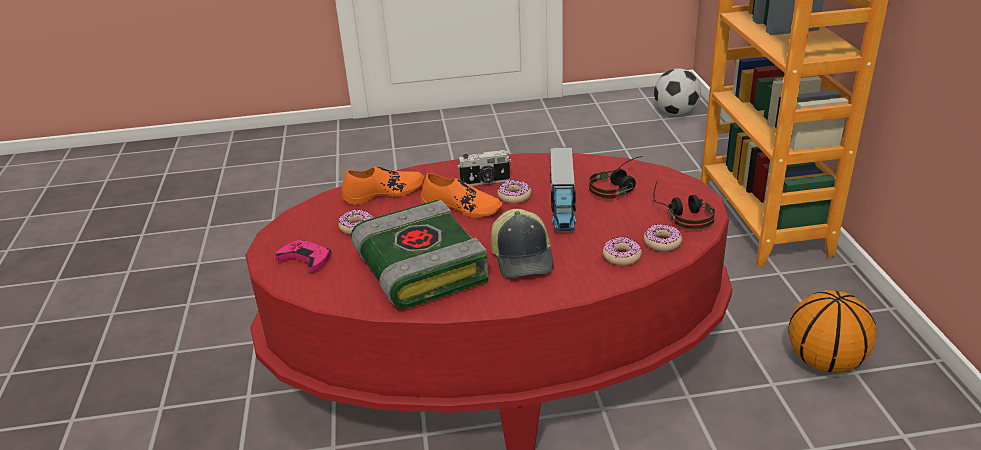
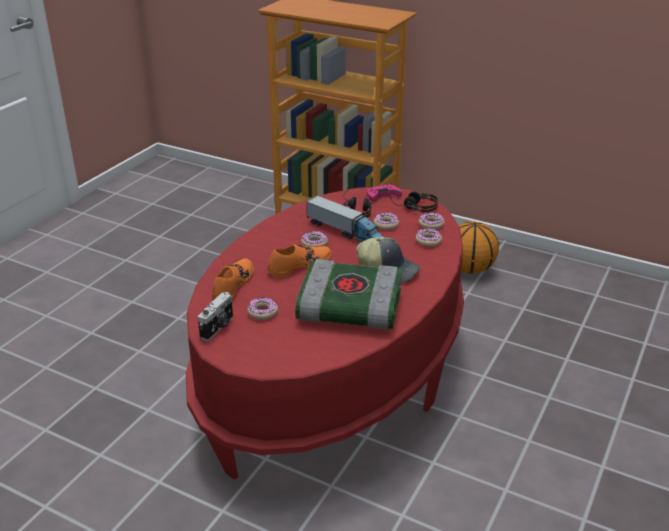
camera: 55 degrees left, 0 degrees up
(305, 259) = (275, 347): pink game controller -> pink game controller (382, 195)
(485, 182) = (281, 245): camera -> camera (218, 327)
(615, 216) = (386, 225): none -> donut
(675, 112) = (183, 177): football -> none

